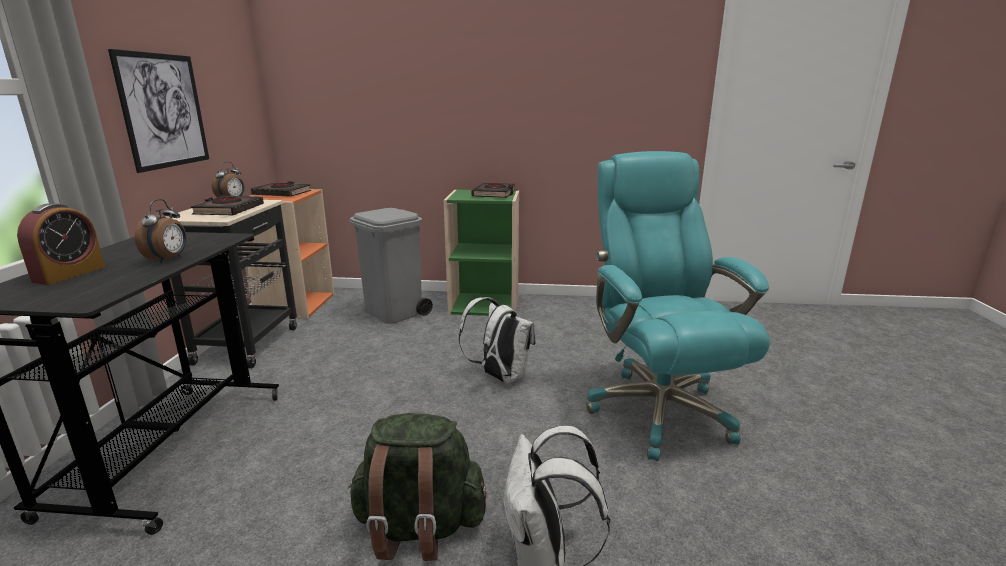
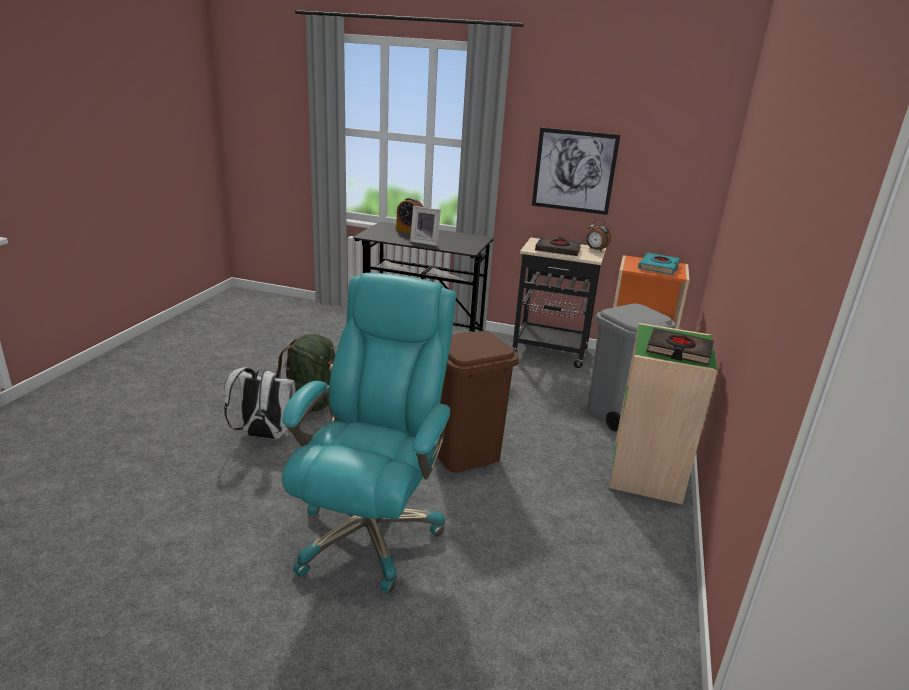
camera: 100 degrees right, 5 degrees up
(168, 259) = (425, 242): alarm clock -> picture frame
(282, 193) = (659, 267): black book -> turquoise book
(499, 377) = (465, 454): white backpack -> brown trash can
(658, 409) = (372, 533): turquoise office chair -> turquoise office chair turned 75 degrees counterclockwise

